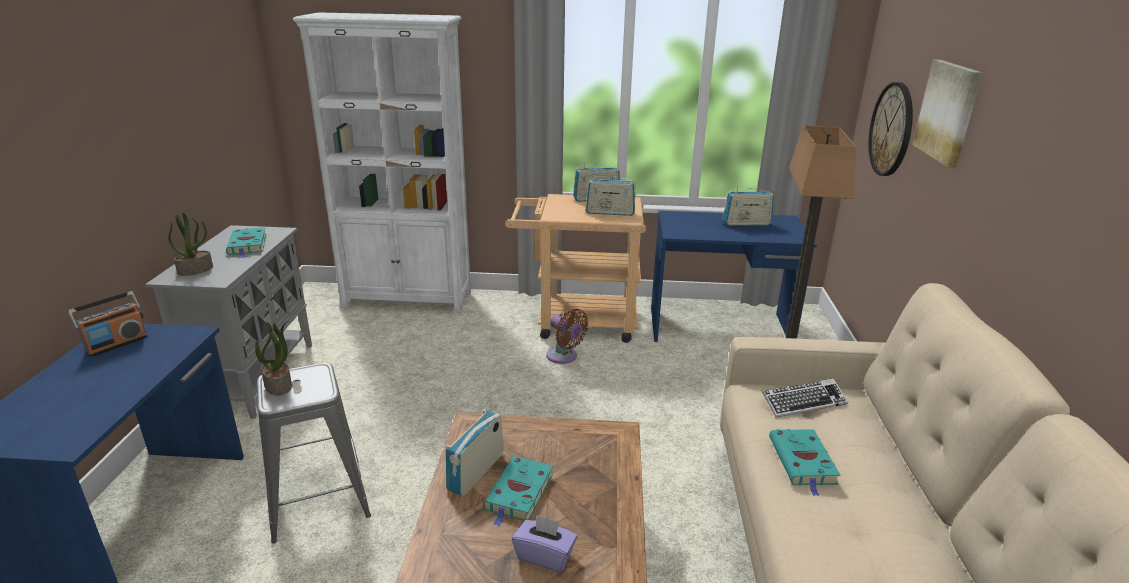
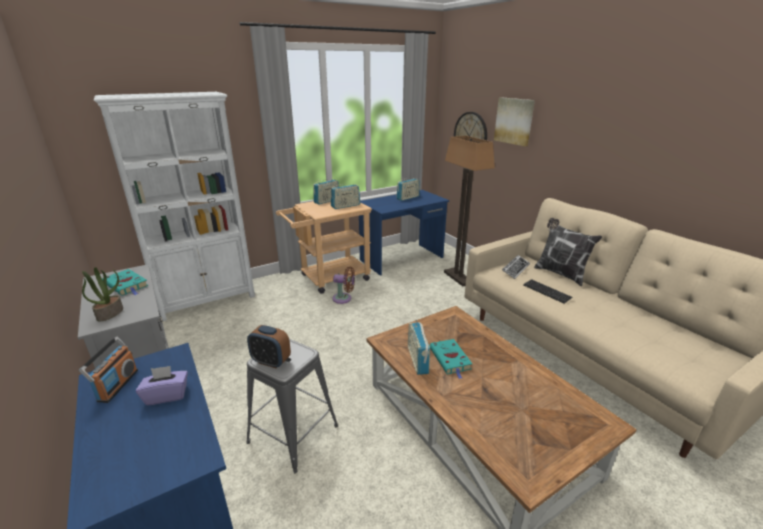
camera: 35 degrees left, 0 degrees up
(279, 385) = (271, 361): potted plant -> alarm clock
(545, 555) = (498, 379): purple tissue box -> purple tissue box (167, 395)
(803, 463) = (546, 292): turquoise book -> keyboard
(887, 444) = (560, 274): none -> pillow

